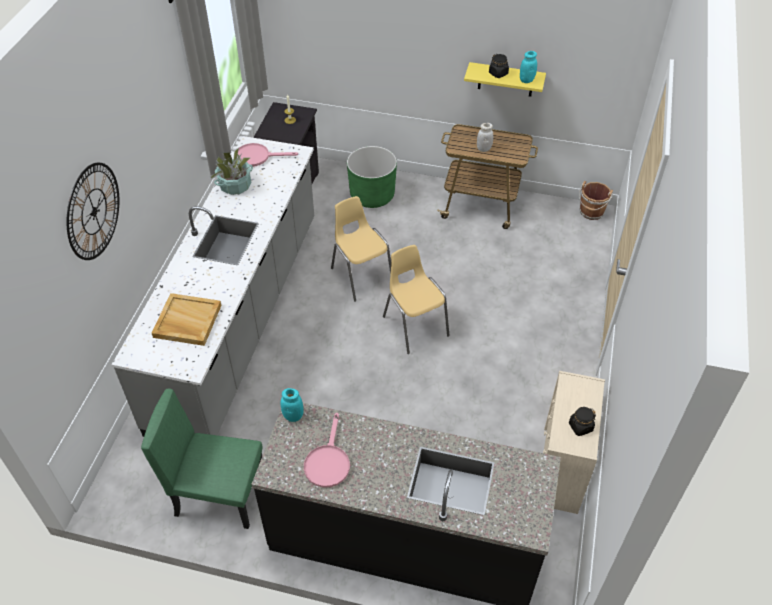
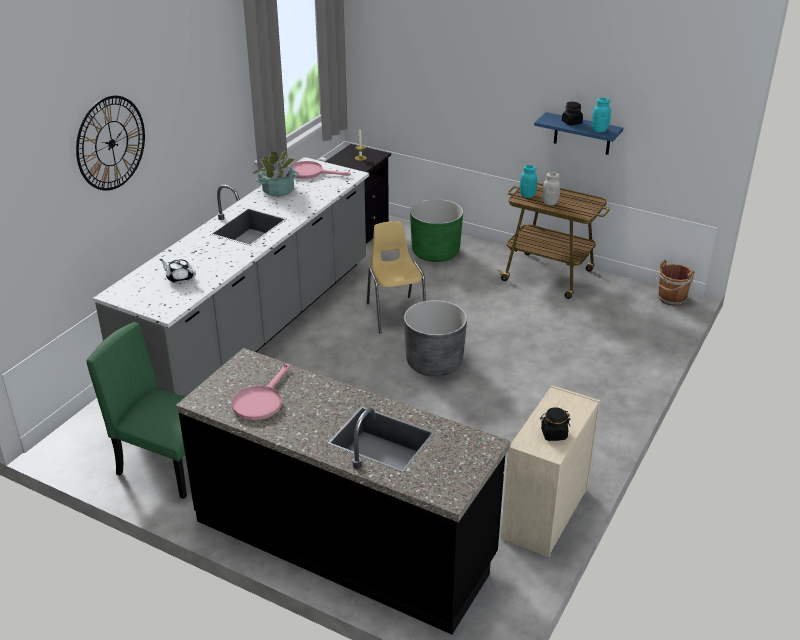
camera: 15 degrees right, 15 degrees down
(187, 321) = (179, 278): beige tray -> white teapot
(293, 416) = (244, 361): turquoise jar -> turquoise jar (527, 195)
(415, 326) = (434, 363): yellow chair -> grey planter
(505, 79) = (582, 134): yellow shelf -> blue shelf

